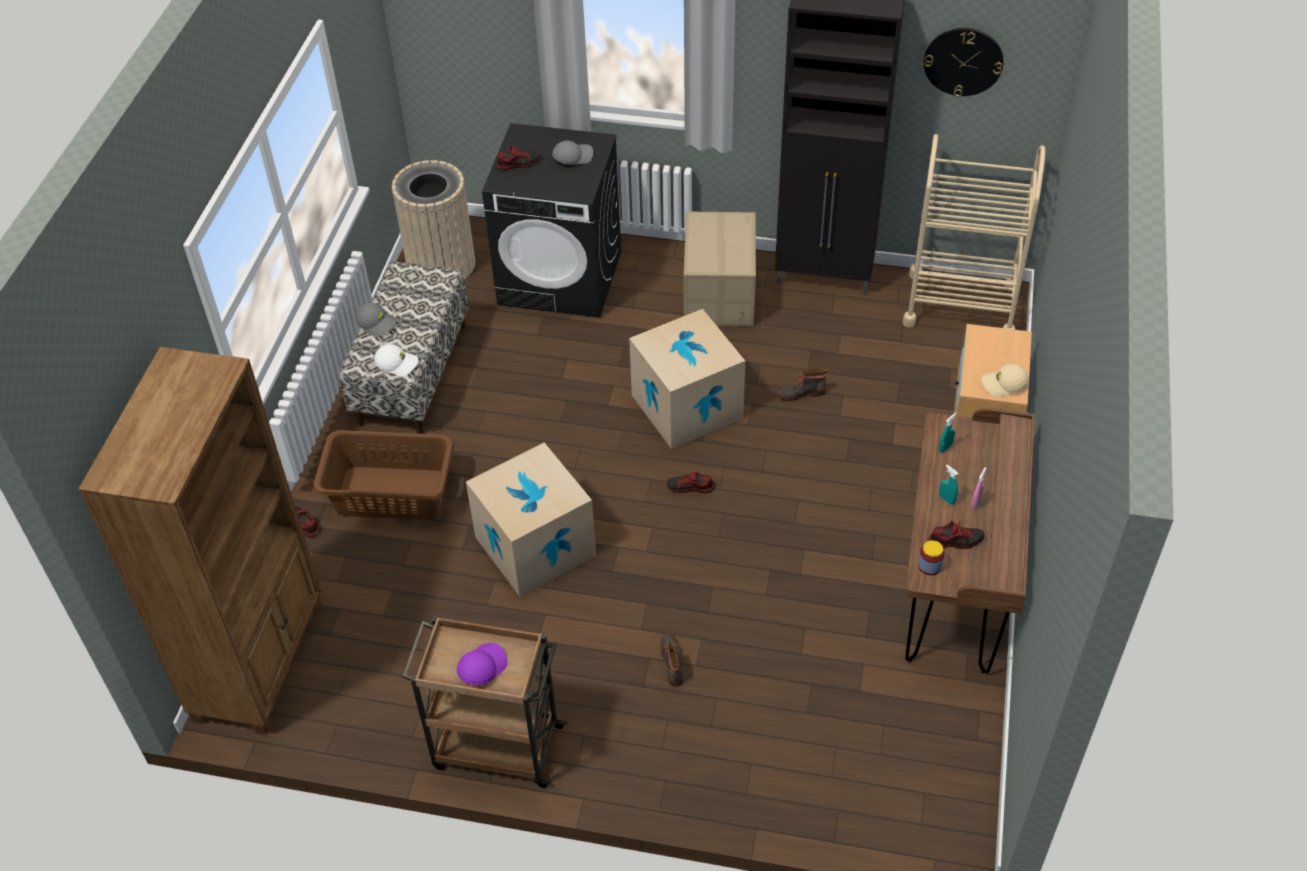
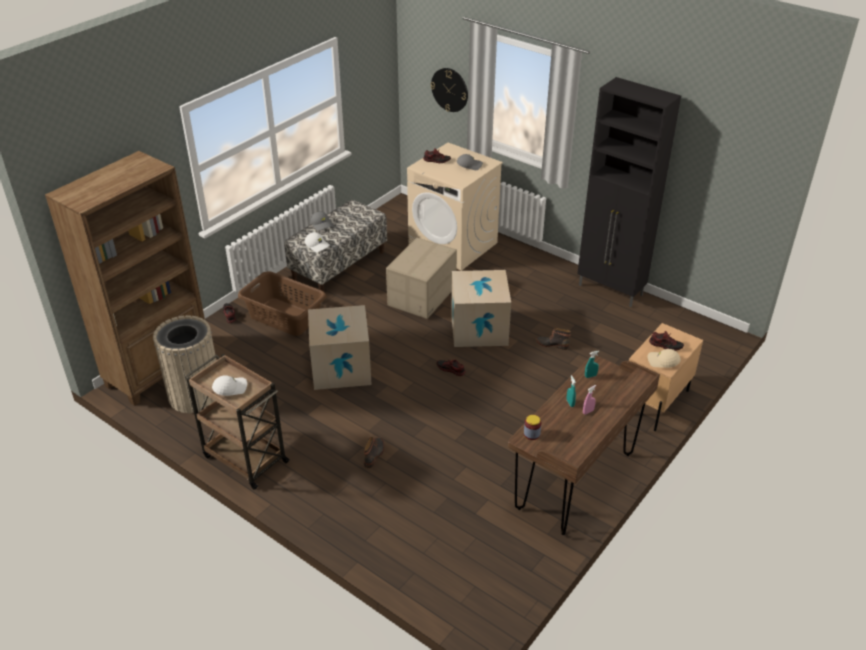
camera: 25 degrees right, 10 degrees down
(441, 264) = (393, 220): beige trash can -> beige trash can (195, 395)
(481, 667) = (230, 388): purple cap -> white cap
(561, 277) = (453, 245): black washing machine -> beige washing machine
(720, 294) = (540, 280): cardboard box -> cardboard box (422, 296)
(955, 540) = (559, 426): shoe -> shoe (665, 345)
(960, 304) = (689, 330): beige cart -> none
(963, 61) = (714, 155): wall clock -> wall clock (450, 89)

